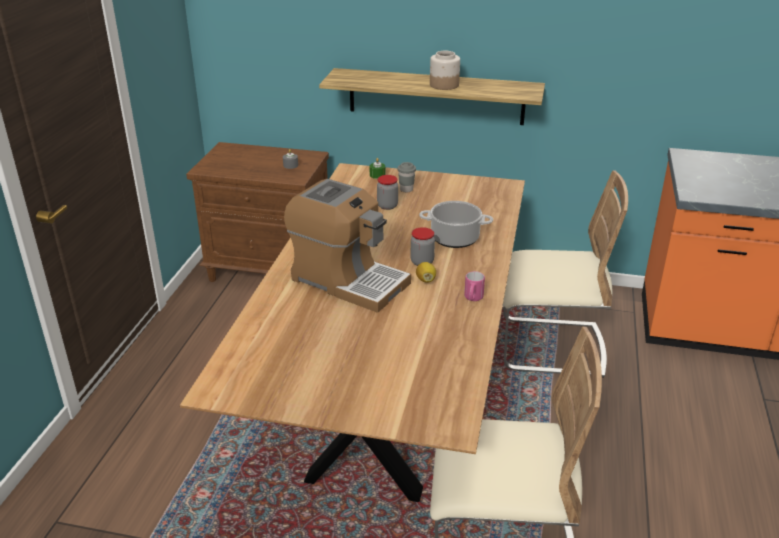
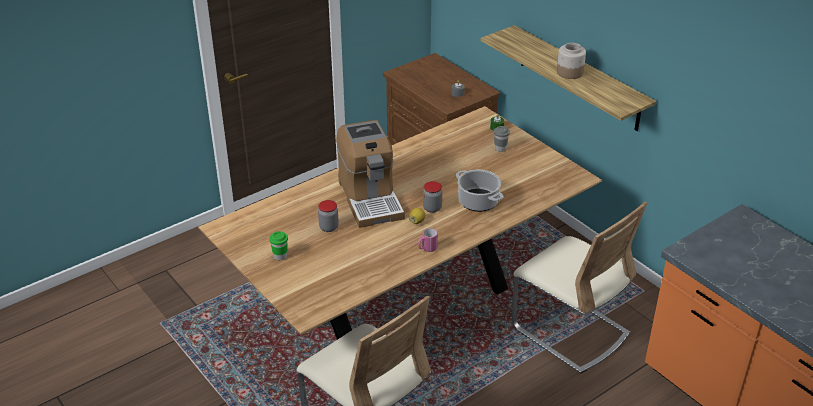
camera: 40 degrees right, 5 degrees up
(333, 383) = (280, 256): none -> green cup
(387, 206) = (468, 156): jar -> jar (328, 227)

